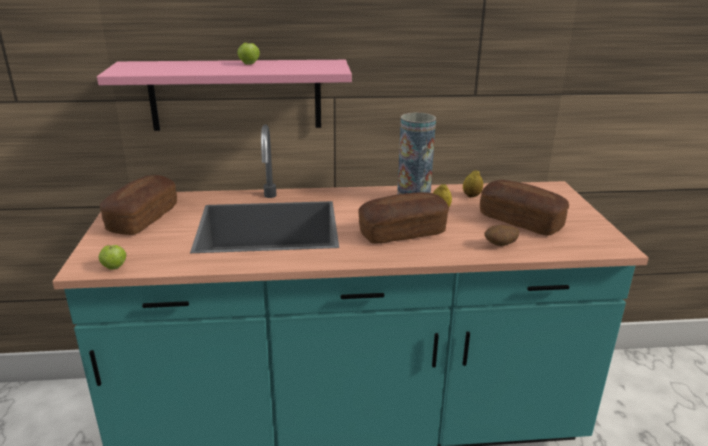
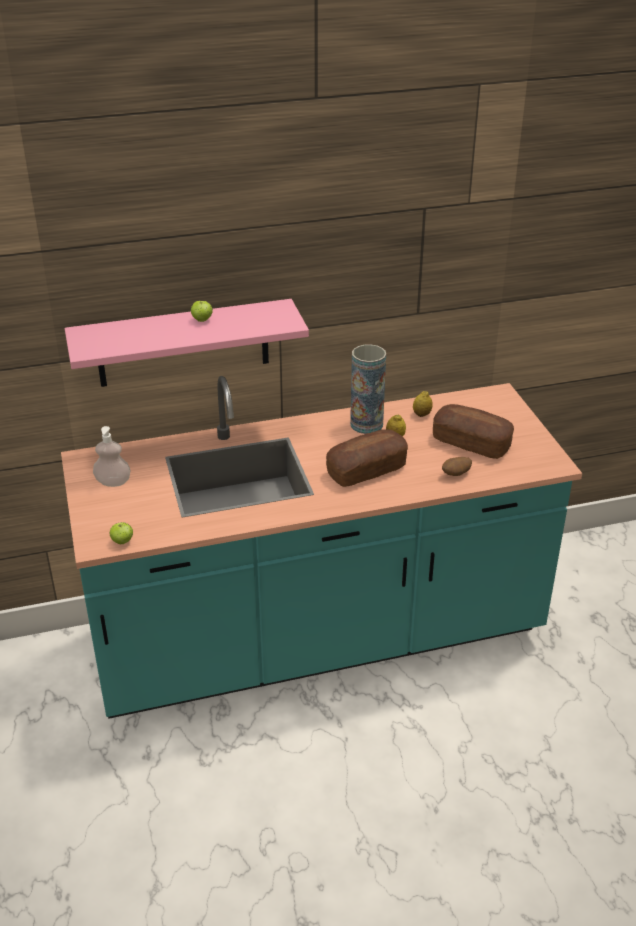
camera: 10 degrees left, 10 degrees up
(143, 218) = (113, 482): bread -> soap dispenser

